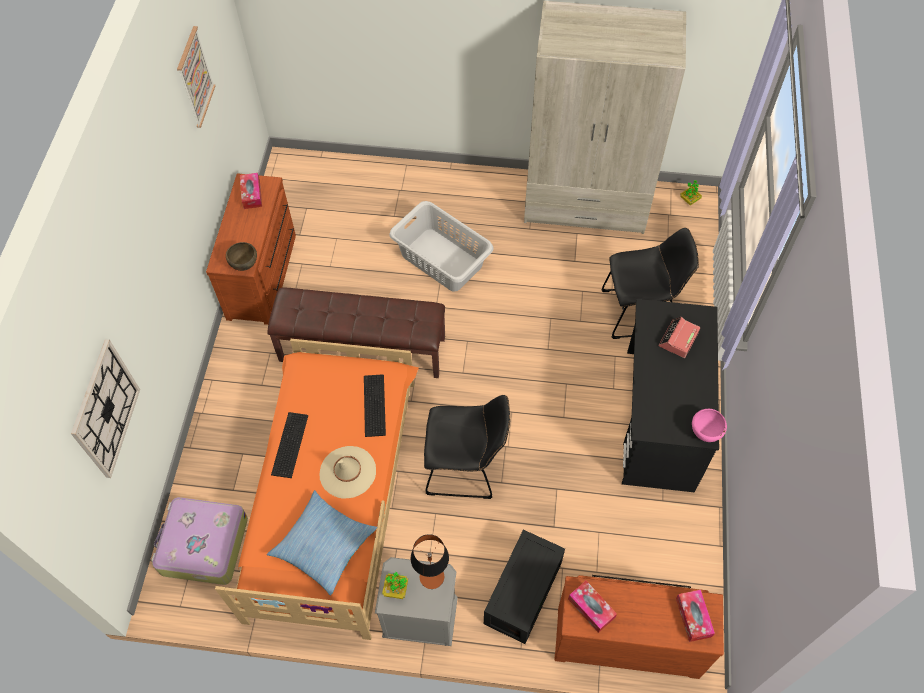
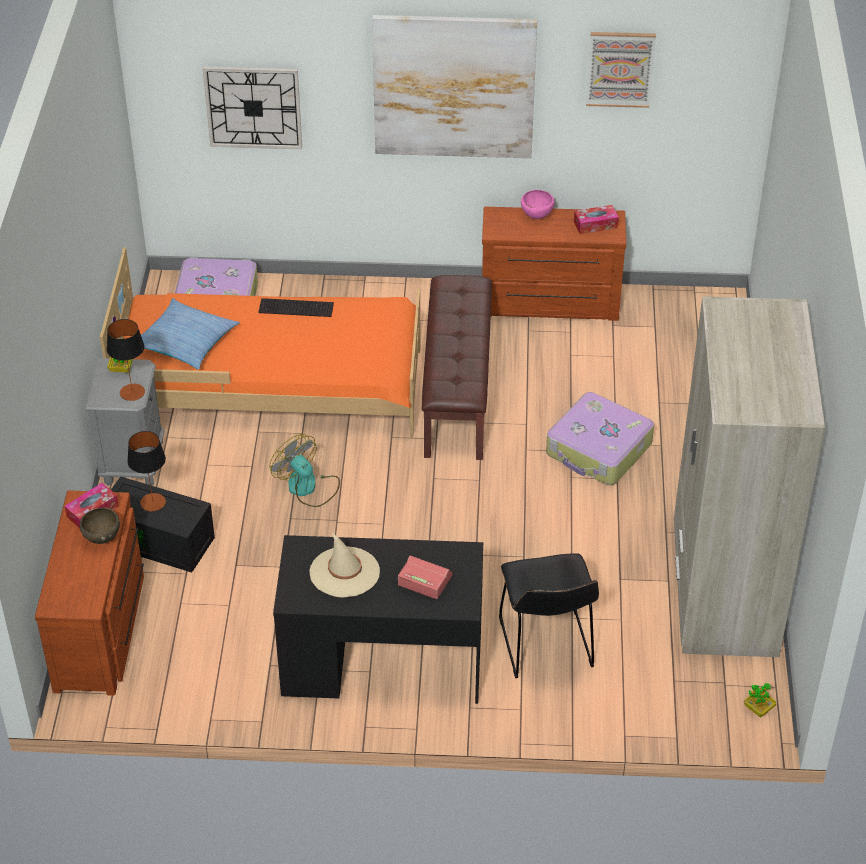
camera: 85 degrees right, 15 degrees down
(158, 214) = (454, 86): none -> picture
(244, 265) = (495, 231): brown bowl -> brown bowl (102, 538)
(347, 472) = (265, 351): beige hat -> beige hat (344, 572)
(373, 406) = (345, 363): keyboard -> none
(442, 259) = (598, 450): grey laundry basket -> suitcase
(466, 468) = (308, 487): black chair -> fan
(520, 579) = (152, 502): none -> table lamp
(693, 617) = (76, 592): tissue box -> none
(705, 433) = (293, 601): pink bowl -> pink bowl (536, 217)

